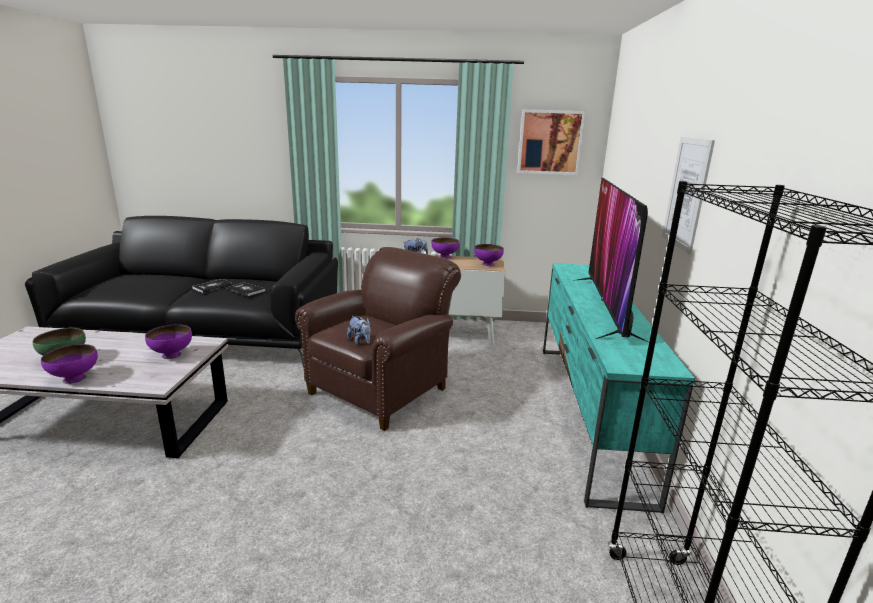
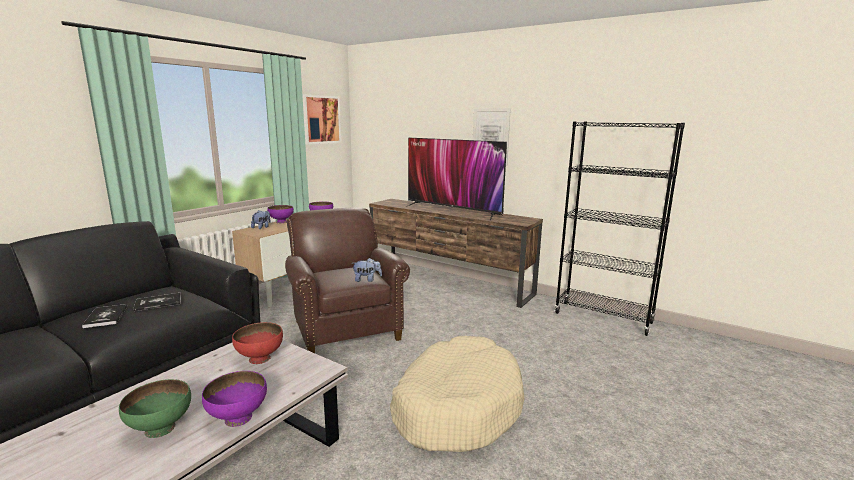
camera: 60 degrees left, 5 degrees down
(172, 355) = (260, 358): purple bowl -> red bowl
(259, 518) = (456, 406): none -> beige dog bed
(587, 412) = (448, 282): turquoise tv stand -> brown tv stand

